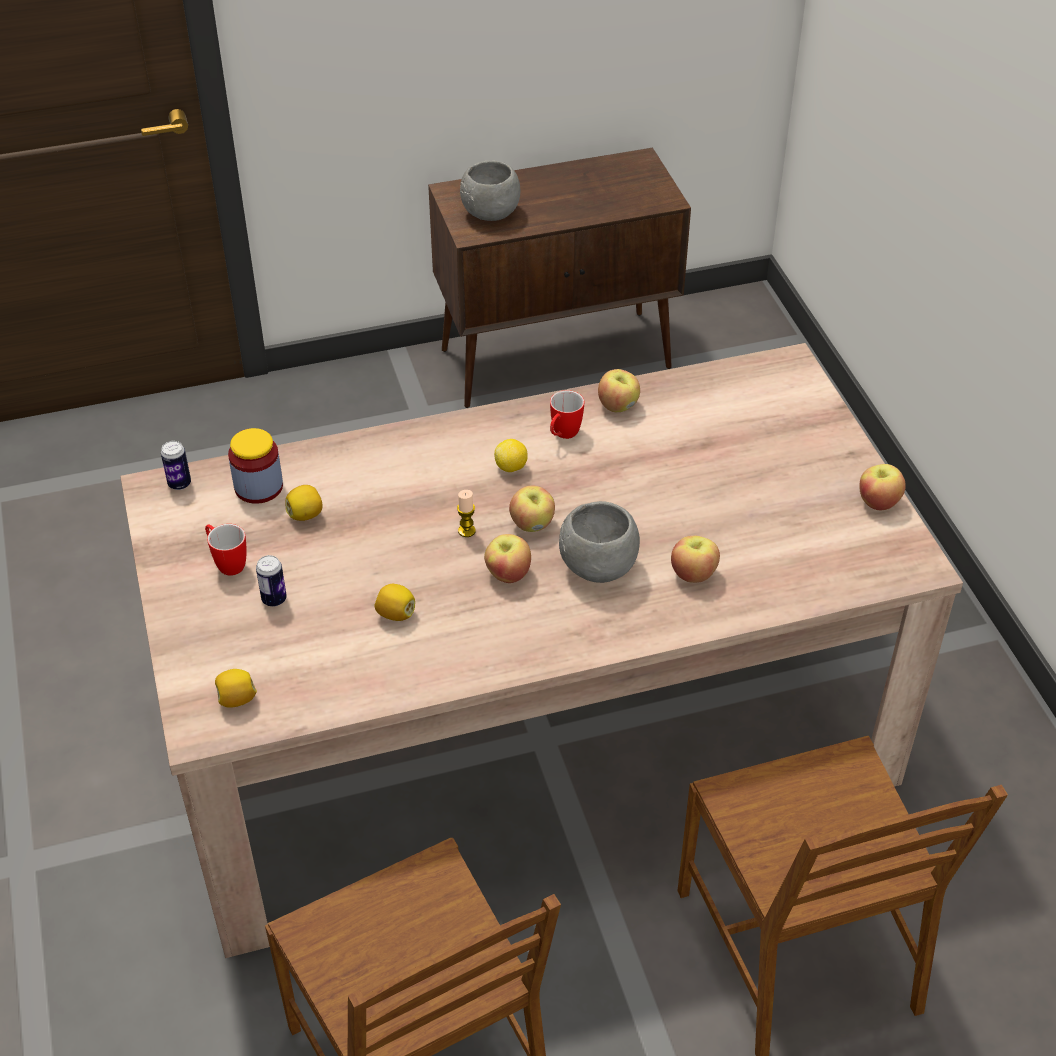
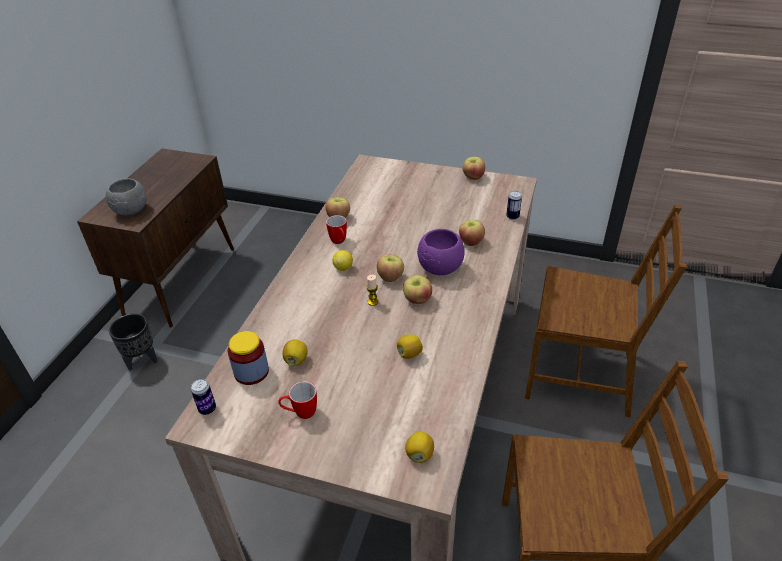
camera: 55 degrees left, 5 degrees down
(274, 599) = (351, 402): can -> can (512, 217)
(390, 419) = (142, 360): none -> black planter
(599, 567) = (441, 268): grey bowl -> purple bowl

